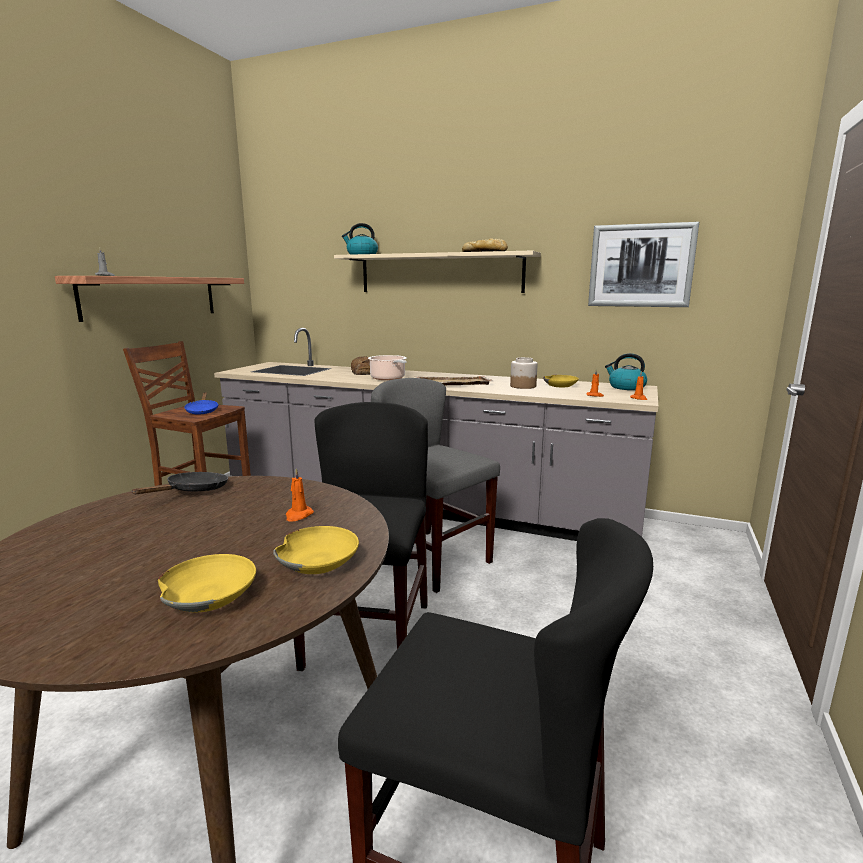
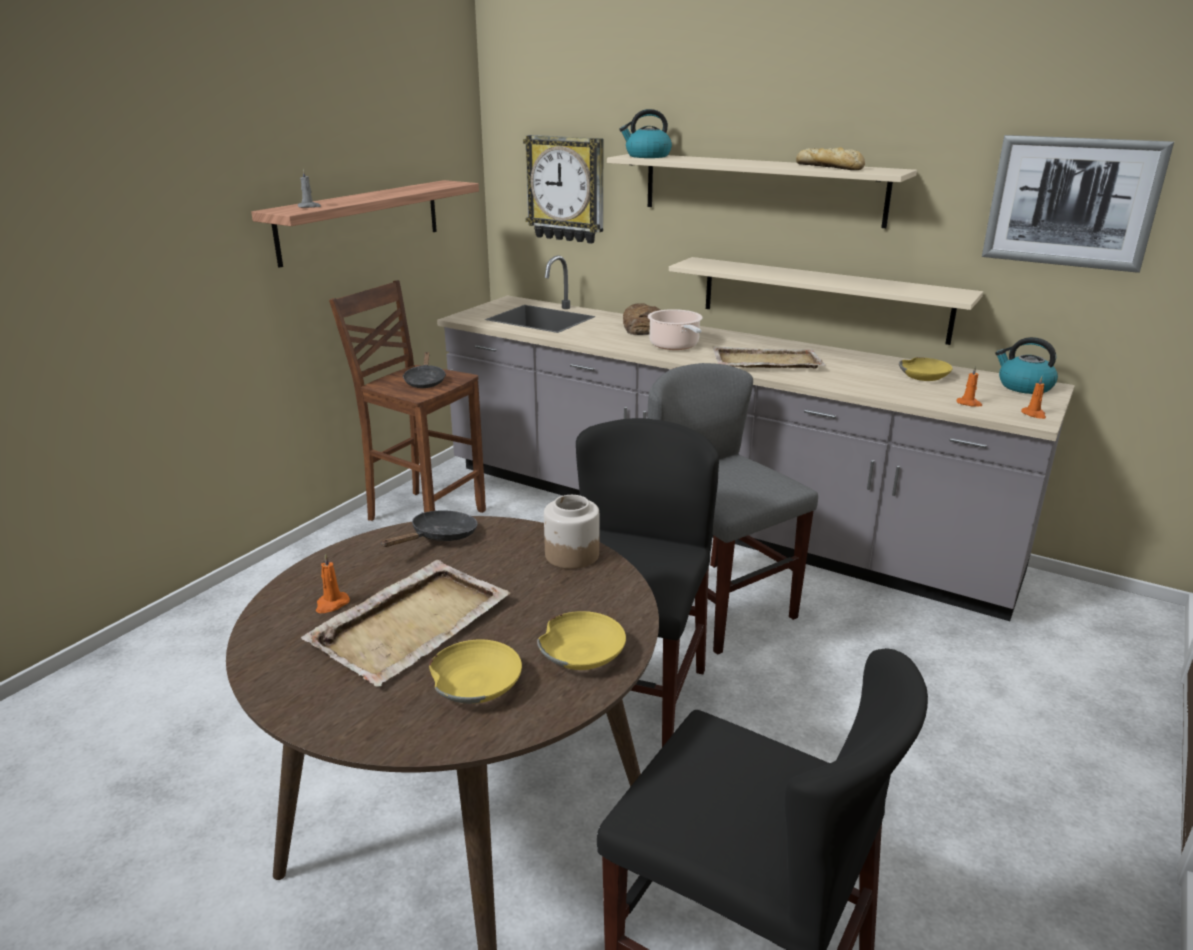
camera: 10 degrees right, 10 degrees up
(153, 552) = (412, 623): none -> beige tray
(202, 411) = (425, 381): blue frying pan -> black frying pan
(298, 515) = (559, 586): orange candle -> orange candle (331, 604)
(307, 284) = (566, 189): none -> wall clock
(487, 344) = (823, 299): none -> beige shelf
(522, 386) = (867, 375): jar -> jar (571, 555)

